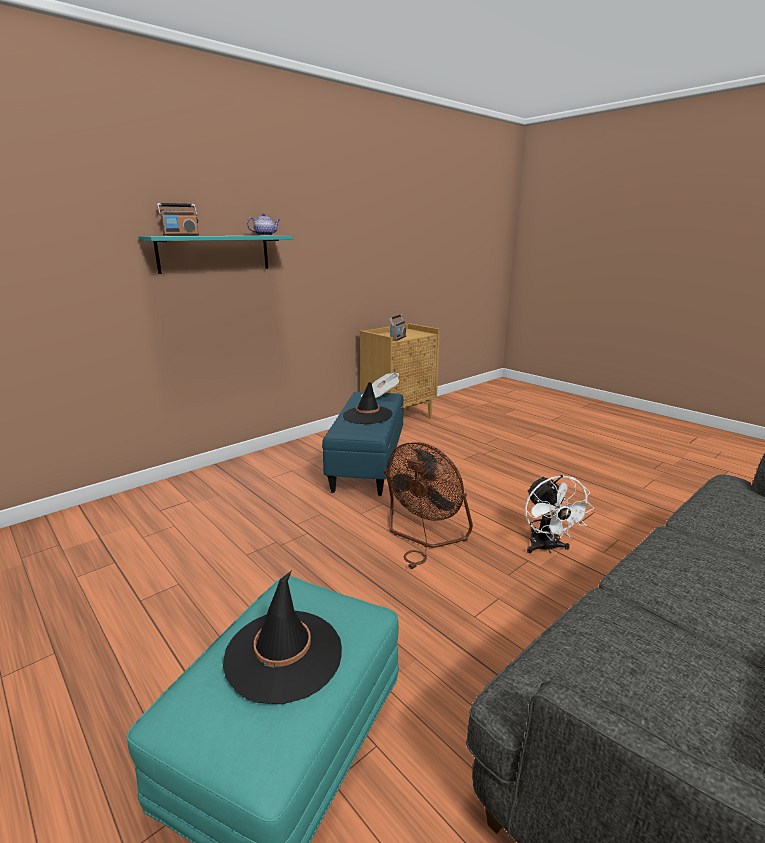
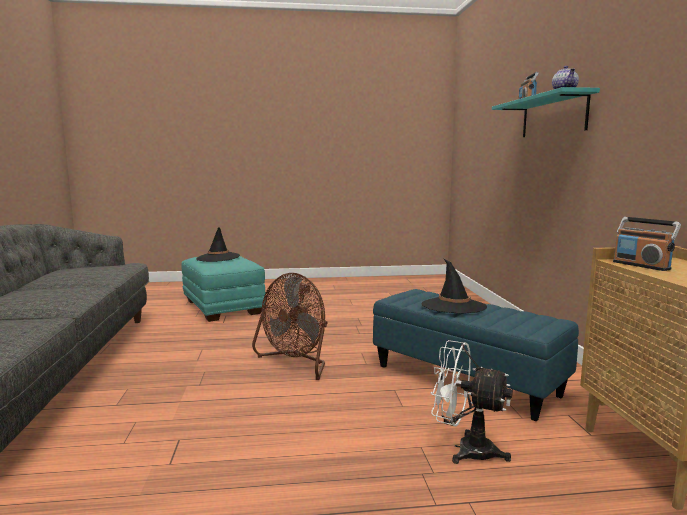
camera: 125 degrees right, 10 degrees down
(380, 396) = (534, 325): newspaper -> none
(420, 535) = (297, 361): brown fan -> brown fan turned 60 degrees clockwise
(546, 548) = (192, 399): white fan -> white fan (465, 449)

